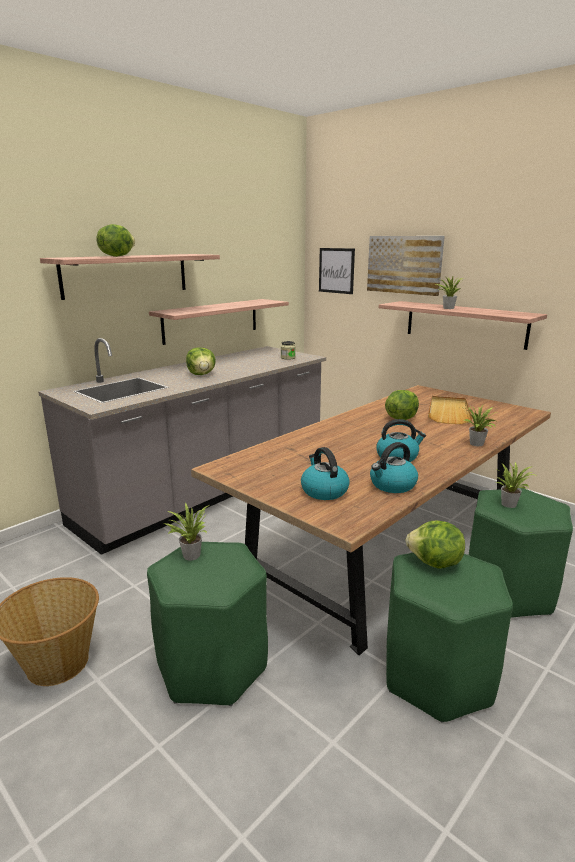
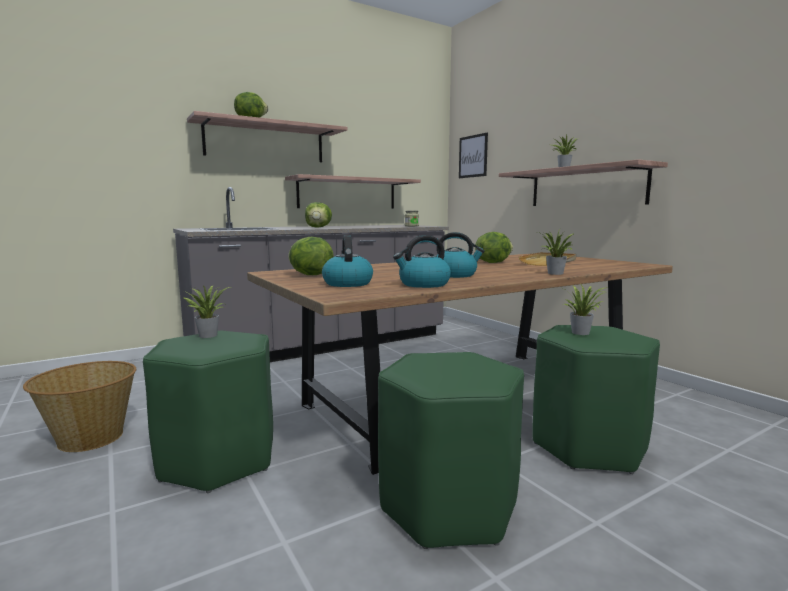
camera: 15 degrees right, 10 degrees down
(404, 264) = (529, 138): picture -> none
(435, 563) = (445, 359): lettuce -> lettuce (310, 275)

